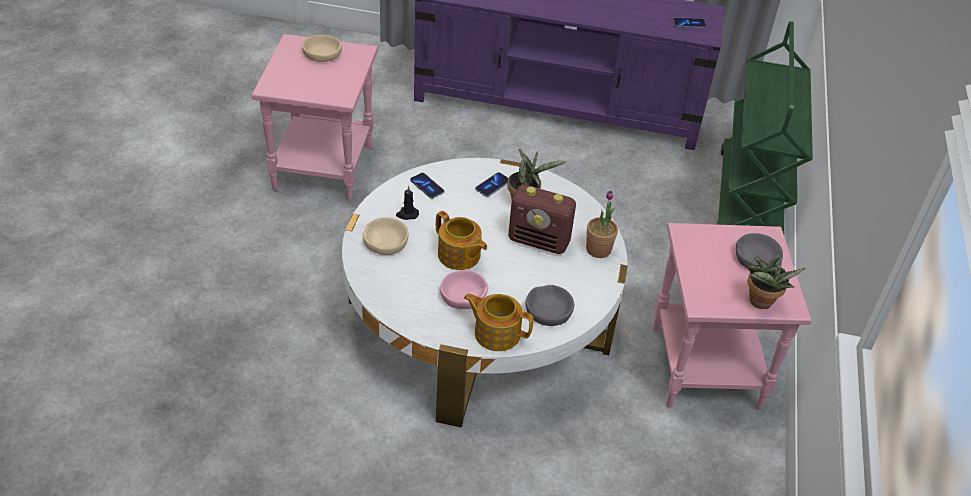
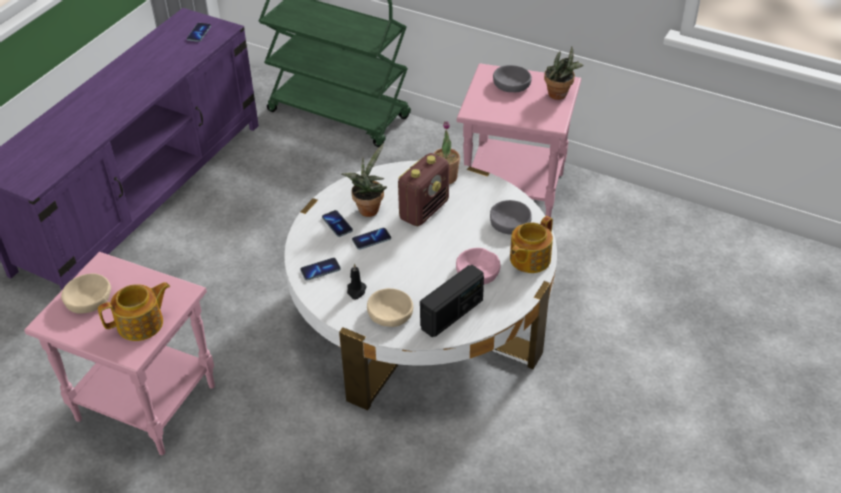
camera: 70 degrees left, 0 degrees up
(396, 285) = (452, 314): none -> radio
(459, 256) = (427, 265): teapot -> teapot (141, 324)
(480, 212) = (371, 239): none -> phone

